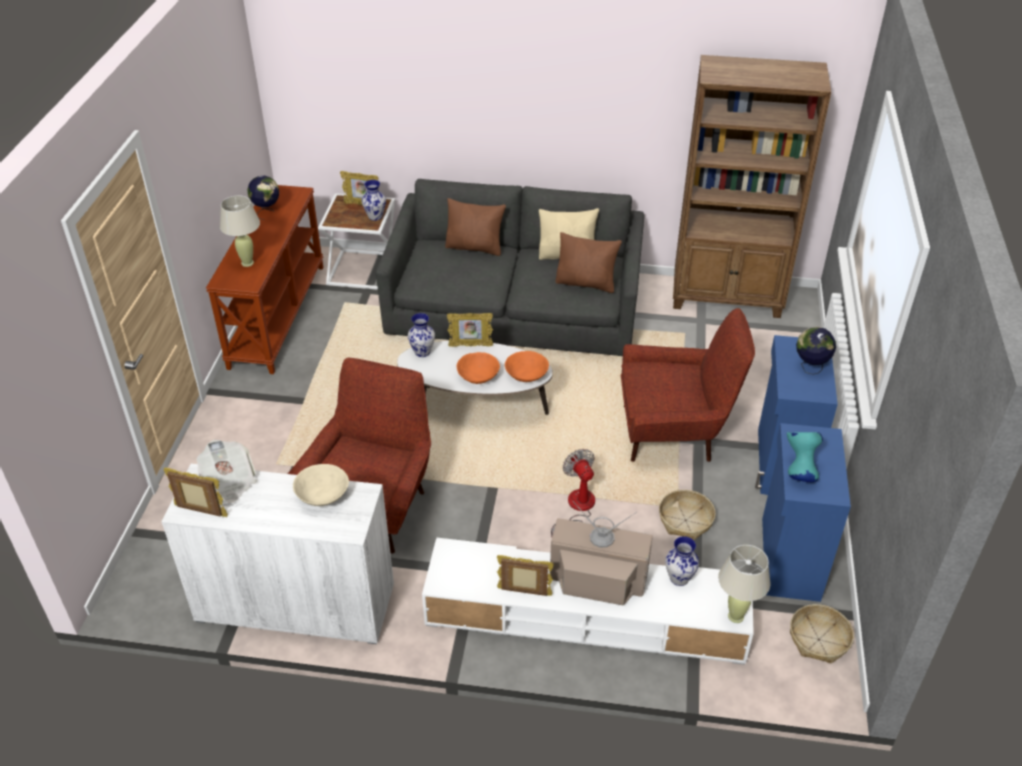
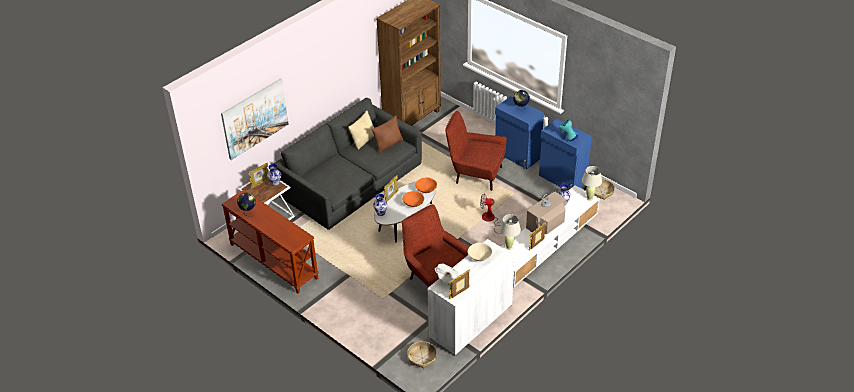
camera: 55 degrees left, 0 degrees up
(247, 263) = (286, 232): beige table lamp -> beige table lamp (509, 247)
(385, 91) = (255, 118): none -> picture
(475, 247) = (327, 164): brown pillow -> none
(673, 433) = (475, 174): red armchair -> red armchair turned 105 degrees counterclockwise
(685, 520) = (522, 195): basket -> basket (422, 357)

